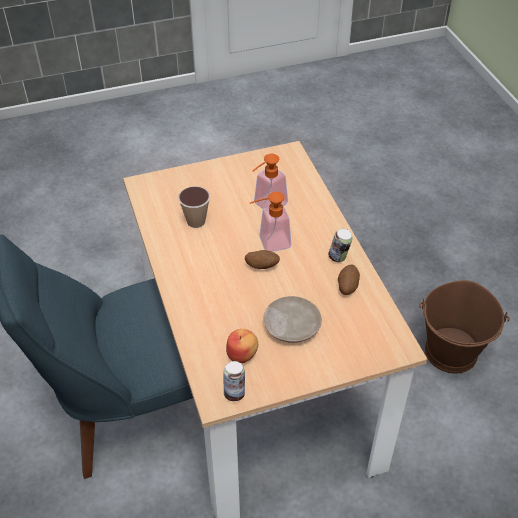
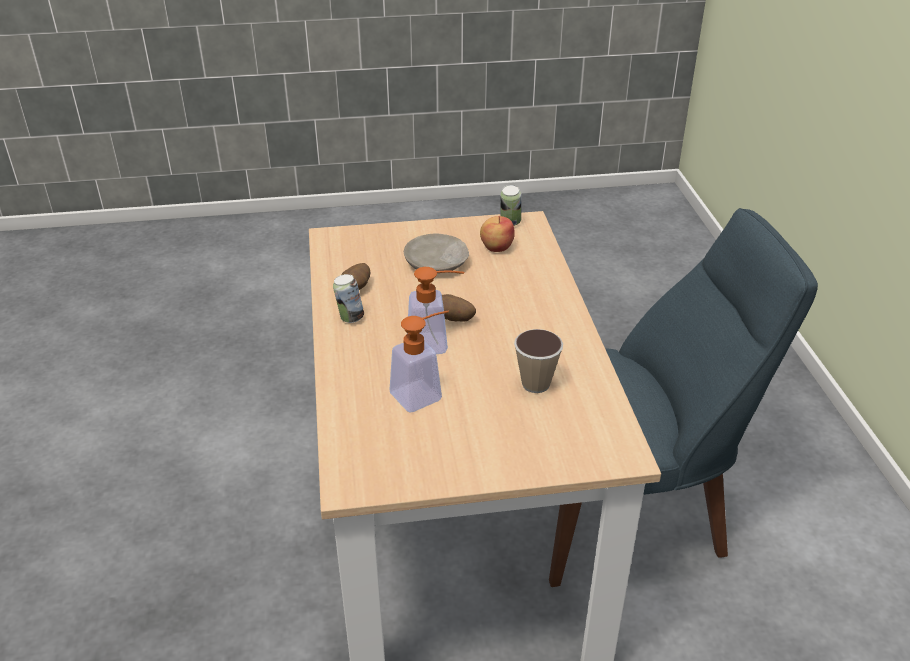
camera: 170 degrees left, 10 degrees down
(451, 352) = (178, 528): brown bucket -> none

